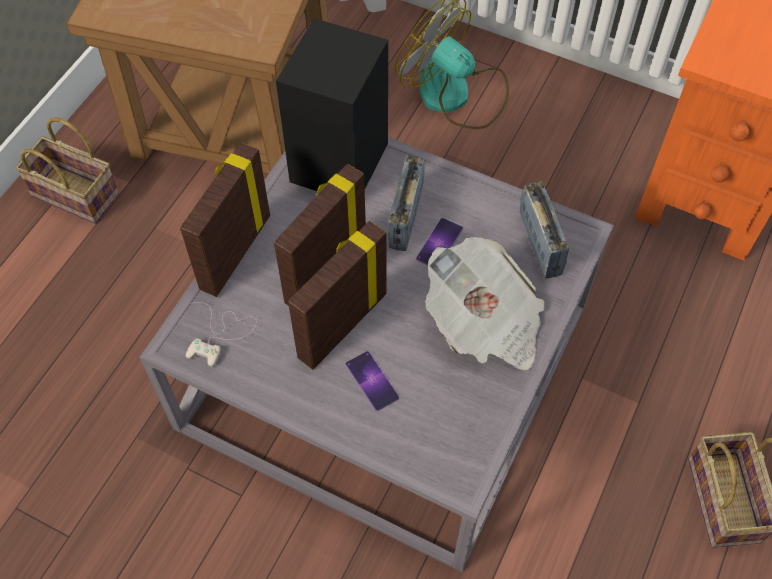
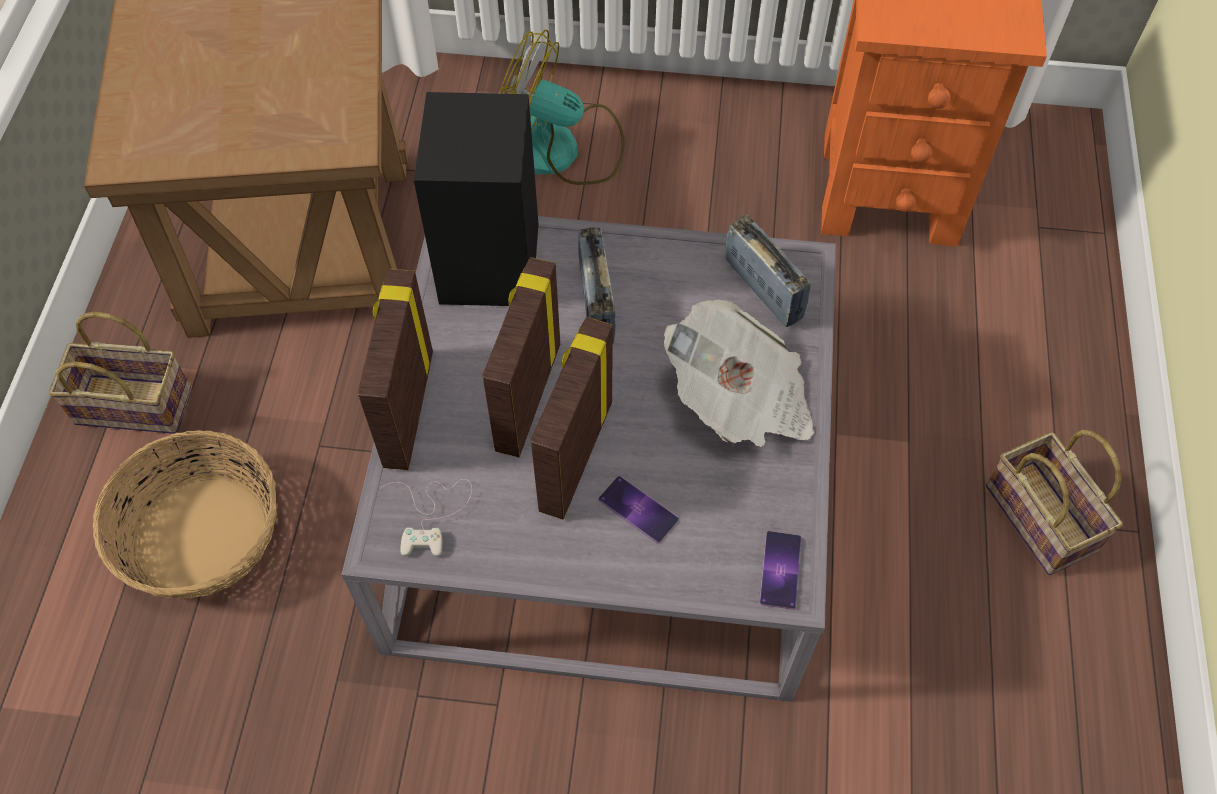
camera: 20 degrees left, 0 degrees up
(84, 302) = (201, 536): none -> basket
(439, 244) = (649, 324): phone -> phone (780, 570)

